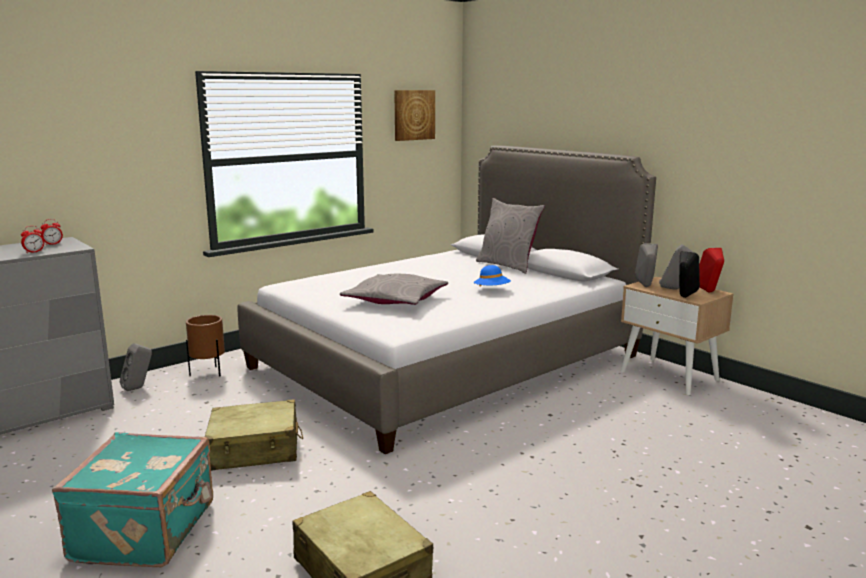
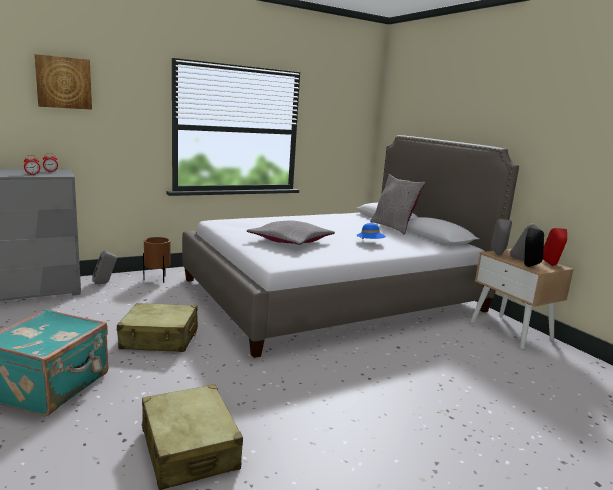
camera: 10 degrees right, 0 degrees up
(413, 115) = (340, 107): picture -> picture (64, 82)

